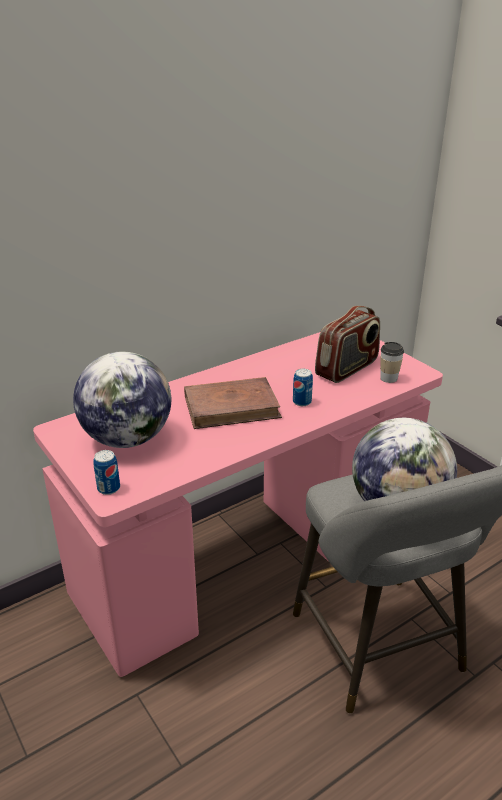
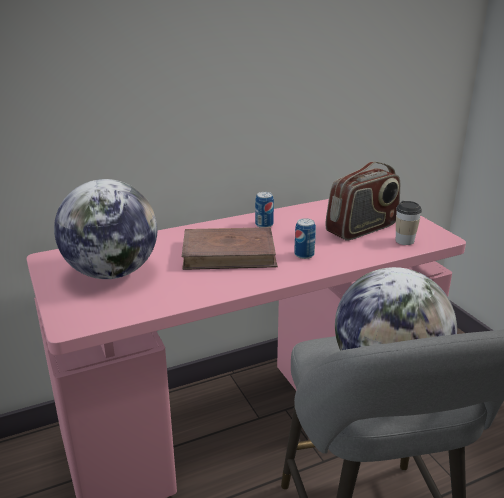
camera: 10 degrees right, 5 degrees down
(108, 488) = (71, 316): can -> can (264, 225)

